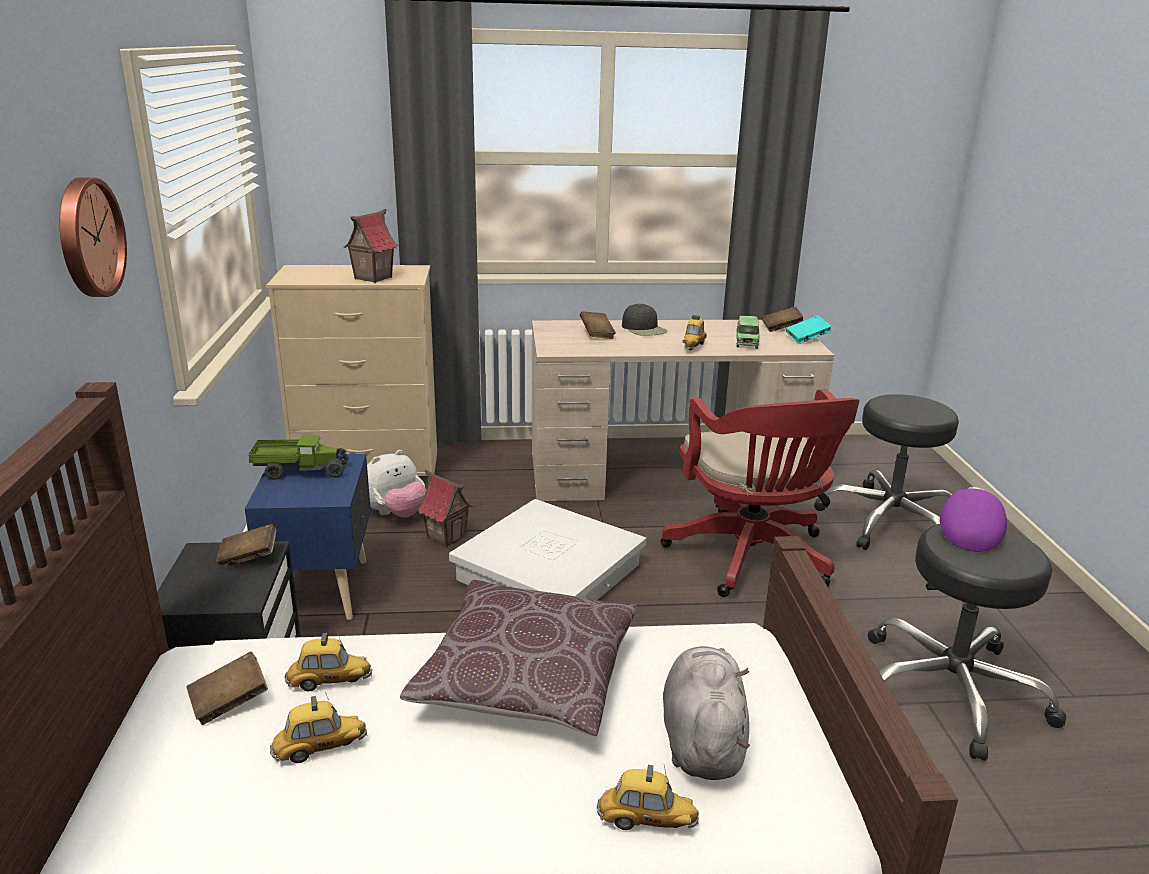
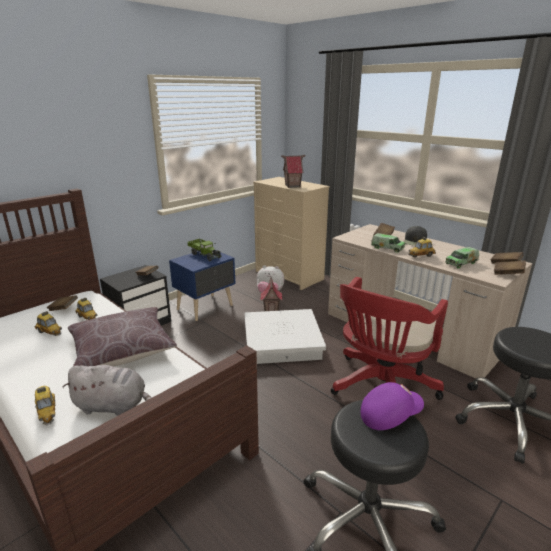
camera: 50 degrees right, 0 degrees up
(87, 238) = (96, 139): wall clock -> none
(637, 348) = (387, 248): none -> toy truck
(702, 739) = (113, 406): grey plush toy -> grey plush toy turned 45 degrees clockwise
(807, 339) = (508, 274): turquoise book -> brown book

